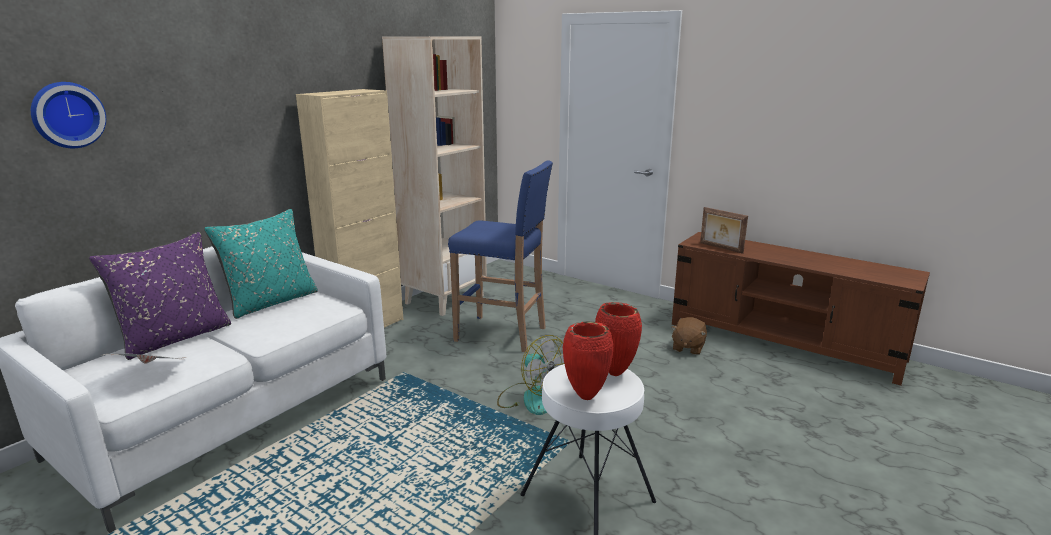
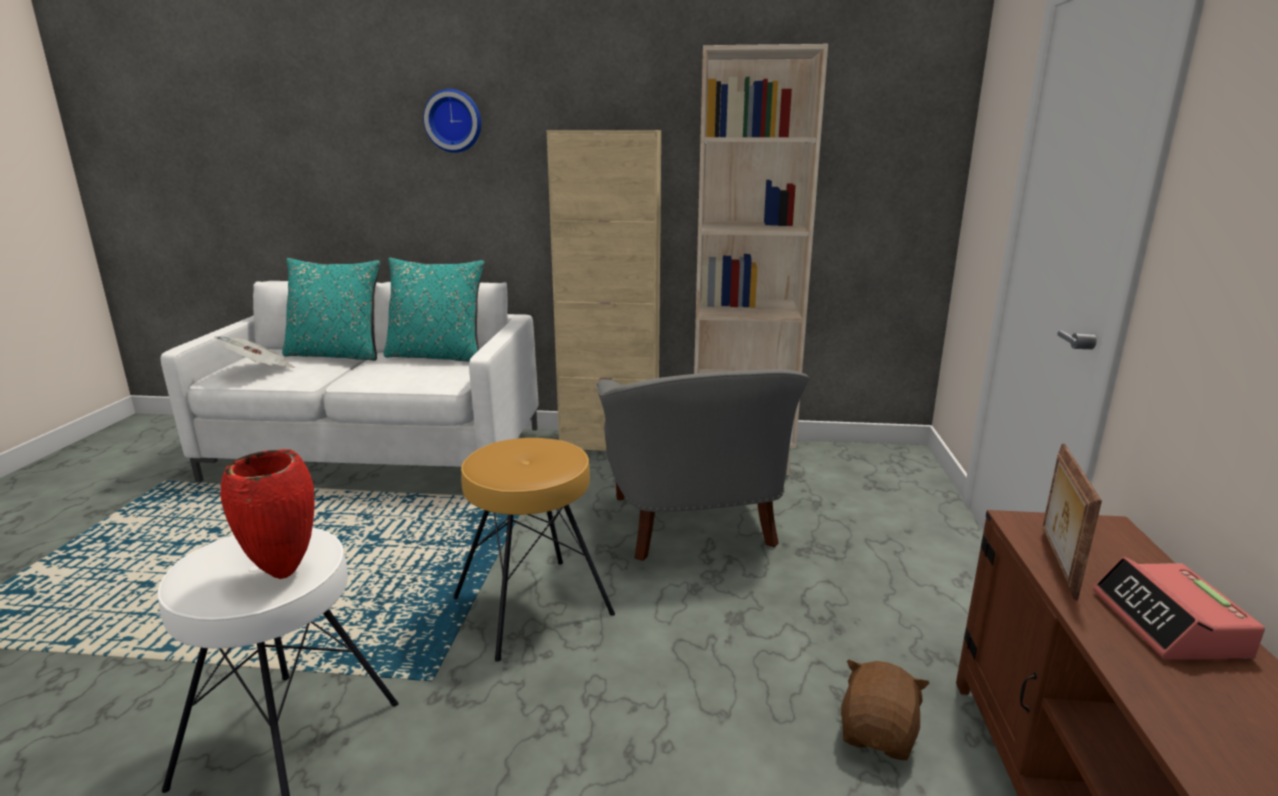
camera: 60 degrees right, 0 degrees up
(67, 115) = (329, 134): wall clock -> wall clock (454, 121)
(175, 338) = (336, 355): purple pillow -> turquoise pillow
(502, 334) = (693, 526): blue stool -> grey armchair
(531, 398) = (533, 607): fan -> brown stool
(585, 396) = (197, 566): red vase -> none
(687, 348) = (878, 734): brown plush toy -> brown plush toy turned 120 degrees clockwise
(761, 249) = (1169, 625): none -> alarm clock

